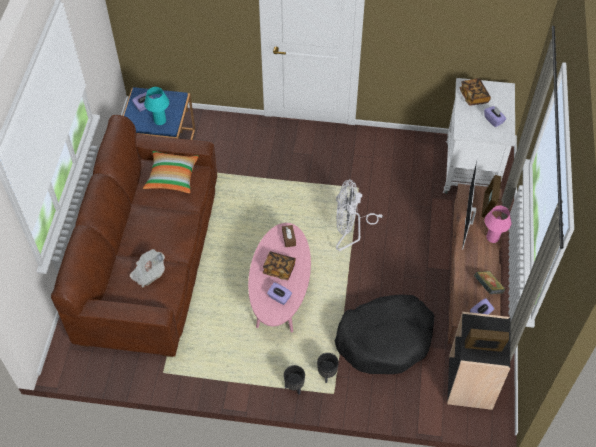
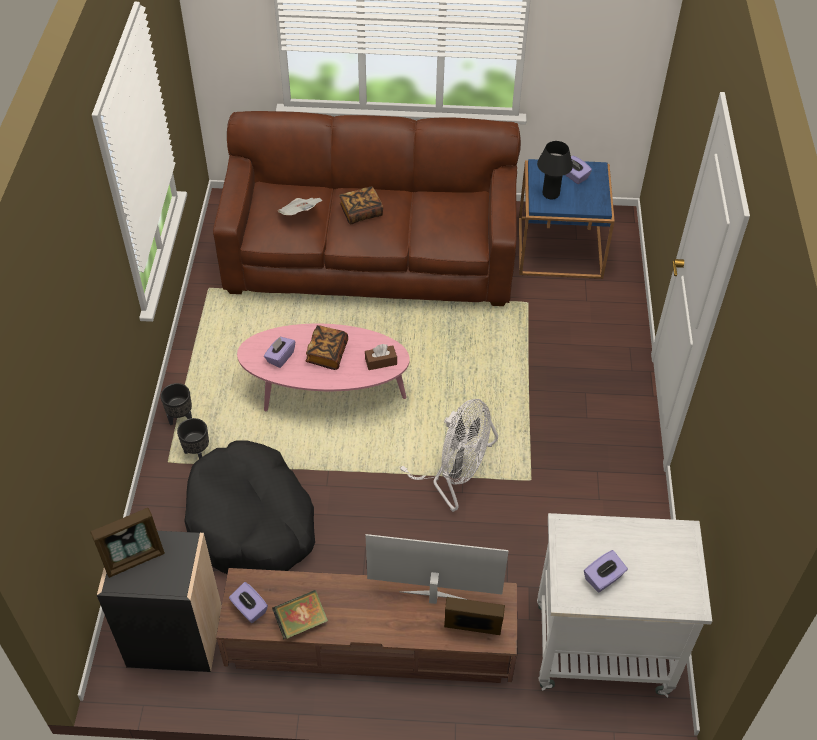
camera: 85 degrees right, 5 degrees down
(160, 121) = (550, 194): turquoise table lamp -> black table lamp
(172, 177) = (458, 220): pillow -> none
(351, 226) = (454, 473): white fan -> white fan turned 120 degrees clockwise
(473, 97) = (656, 547): book -> book (361, 212)
(483, 349) = (134, 558): picture frame -> picture frame turned 60 degrees clockwise
(492, 238) = (403, 634): pink table lamp -> none

